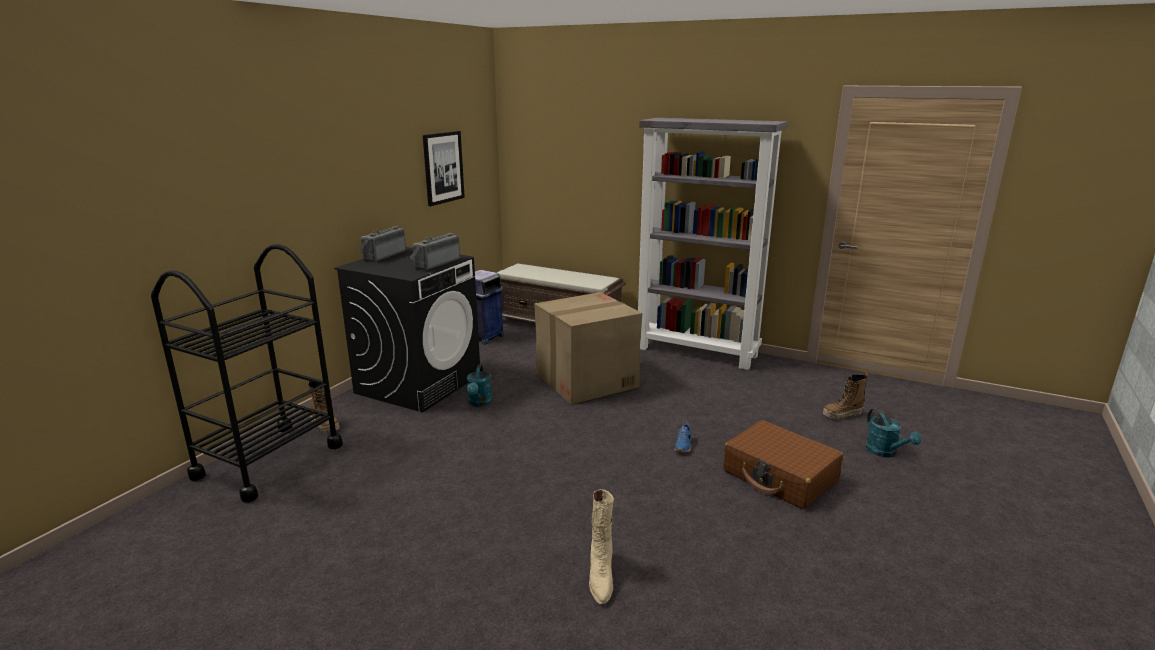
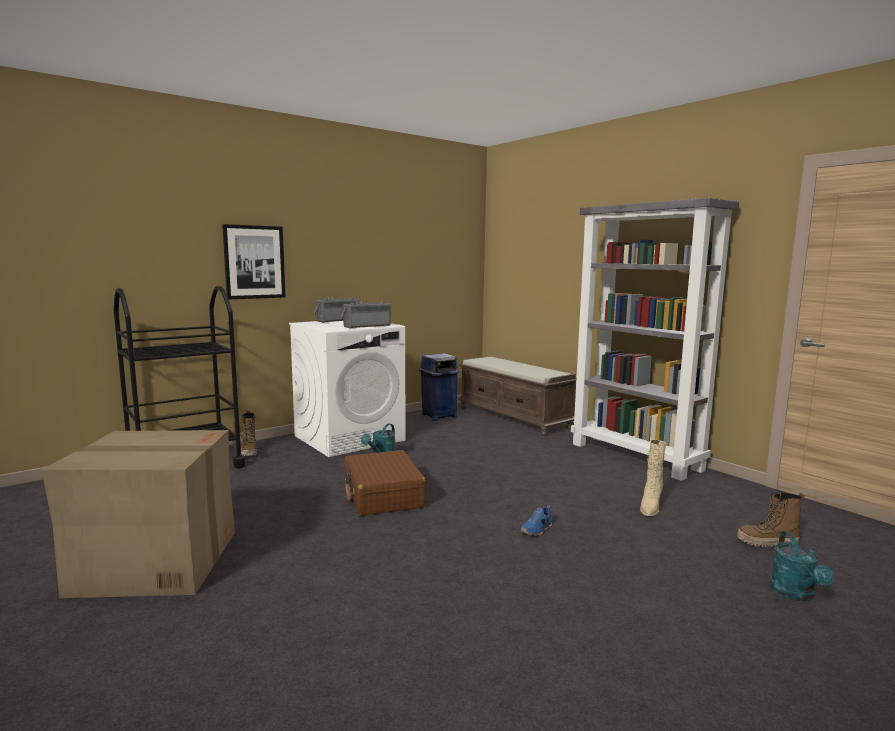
camera: 25 degrees right, 10 degrees down
(419, 383) = (350, 438): black washing machine -> white washing machine
(443, 167) = (418, 258): picture -> picture (254, 262)
(585, 380) = (494, 460): cardboard box -> cardboard box (155, 562)
(600, 578) = (326, 620): beige boot -> beige boot (650, 506)
(780, 476) = (622, 583): brown suitcase -> brown suitcase (383, 495)

